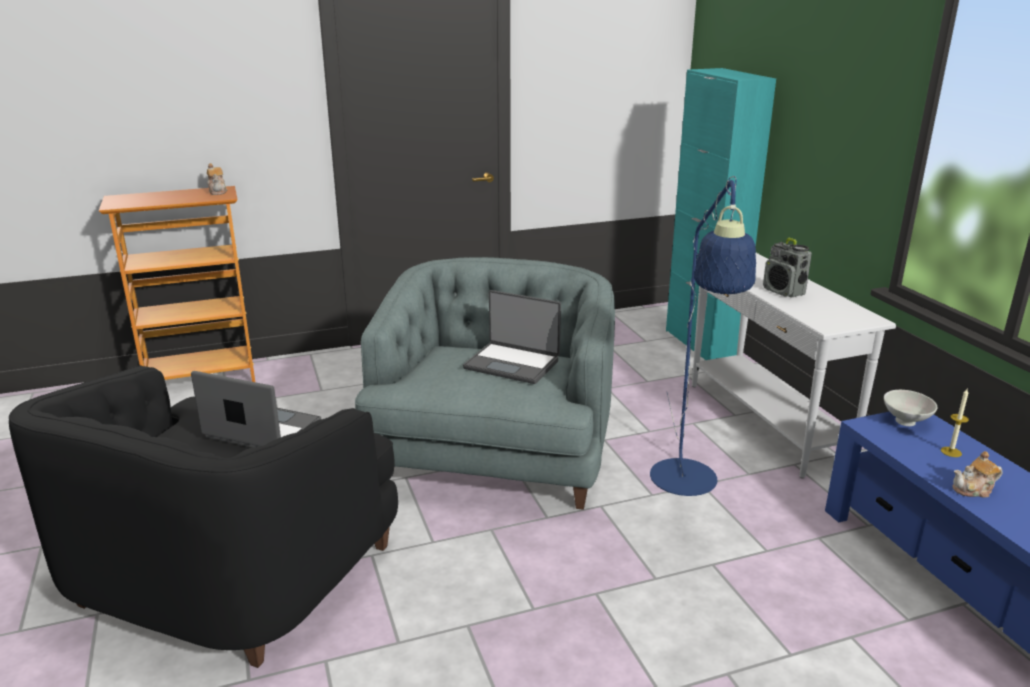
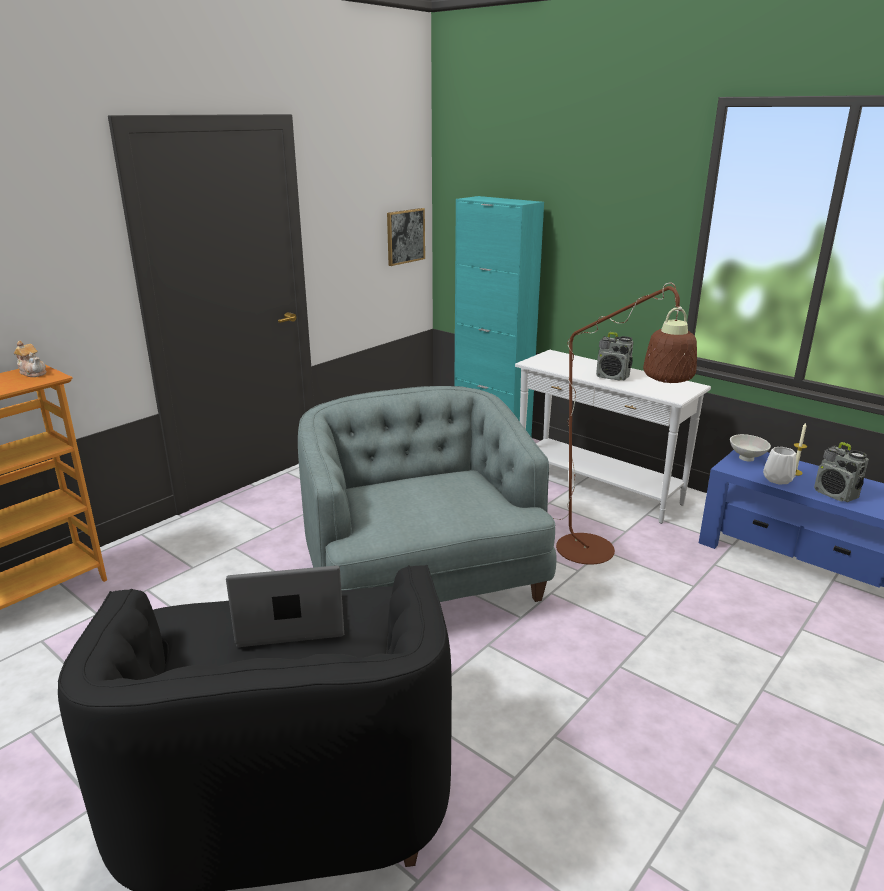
camera: 30 degrees left, 0 degrees up
(512, 364) = (445, 487): laptop -> none
(646, 108) = (405, 236): none -> picture
(686, 487) = (595, 556): blue floor lamp -> brown floor lamp
(914, 453) = (776, 479): none -> white vase
(974, 490) = (836, 494): teapot -> radio

